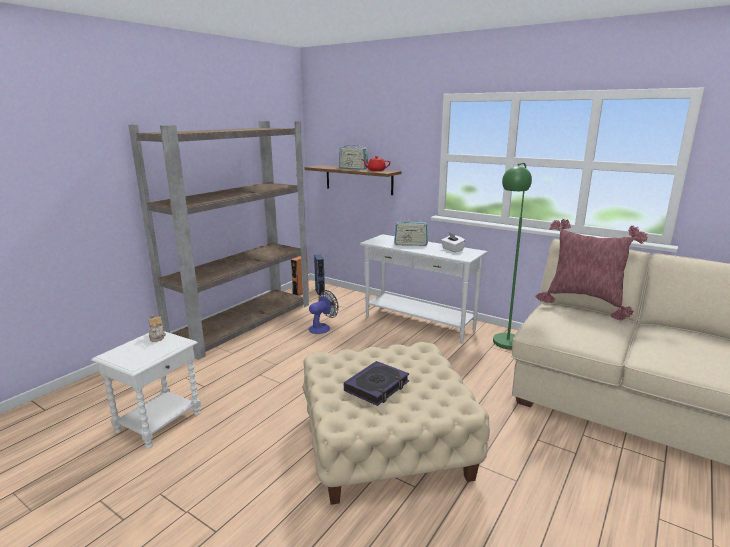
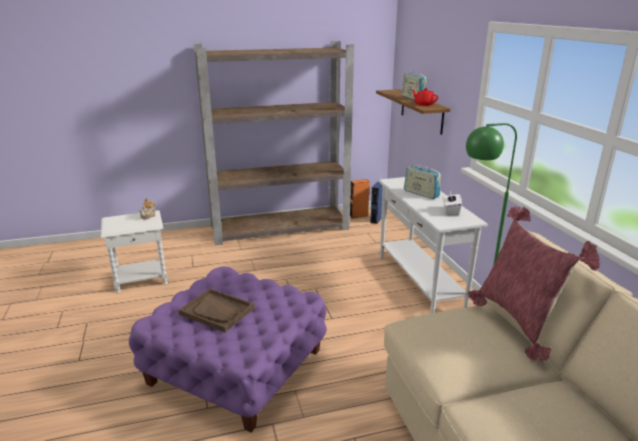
camera: 40 degrees right, 5 degrees up
(322, 327) = (330, 253): fan -> none
(377, 387) = (217, 311): book -> brown tray
(386, 443) = (236, 367): beige ottoman -> purple ottoman

